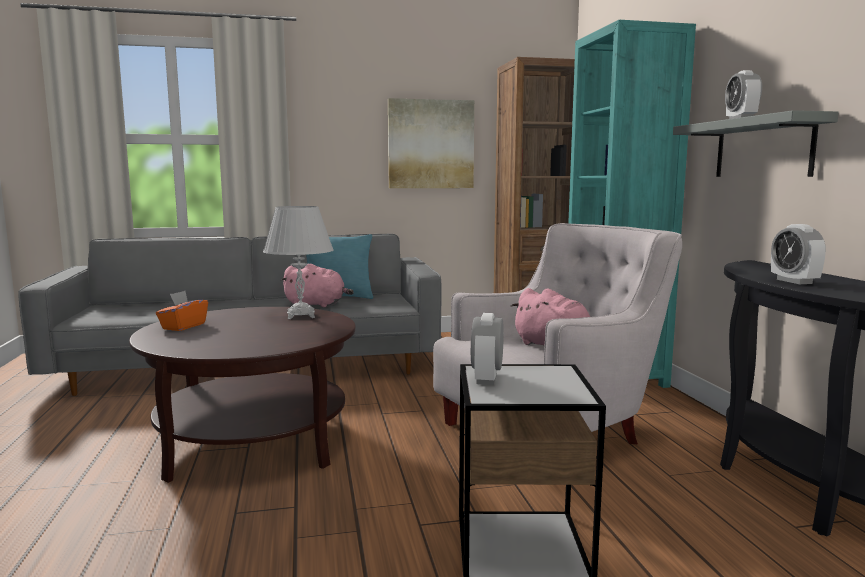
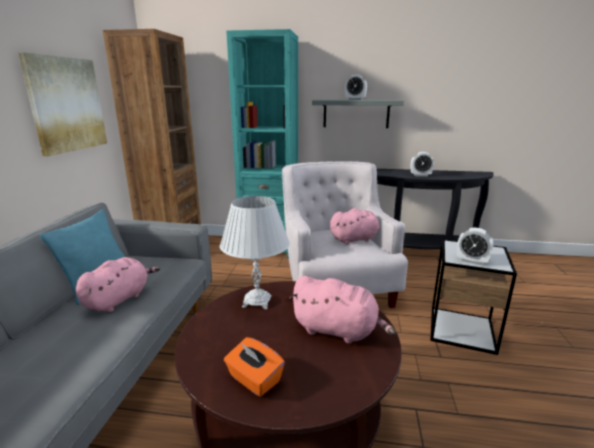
camera: 70 degrees left, 10 degrees up
(256, 339) = (338, 330): none -> pink plush toy

